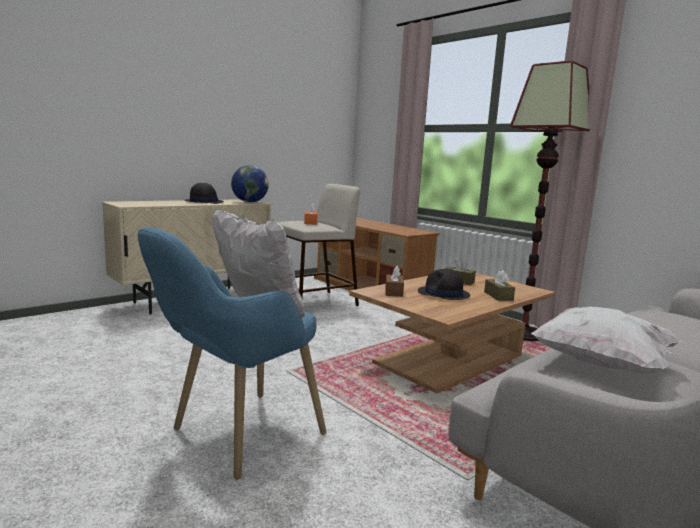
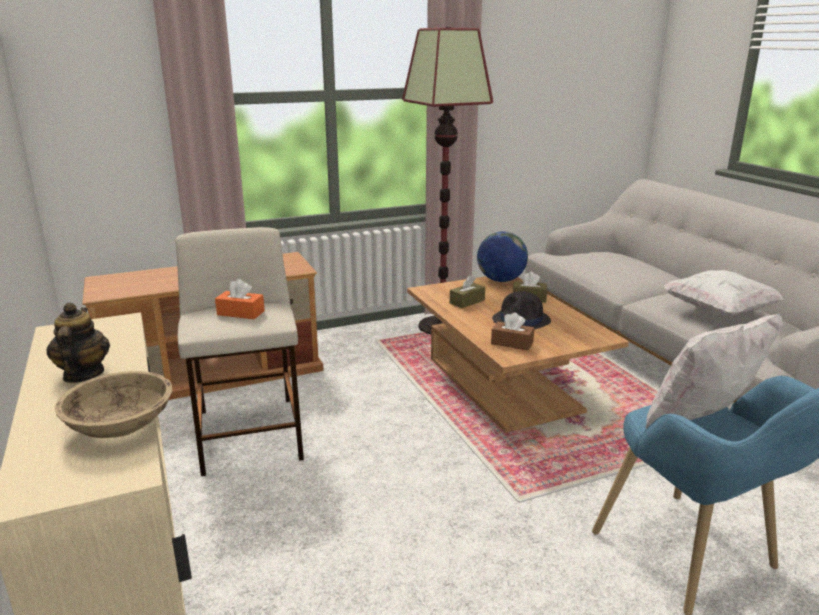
camera: 70 degrees left, 10 degrees up
(161, 204) = (121, 426): none -> beige bowl
(203, 202) = (83, 374): black hat -> teapot
(249, 202) = (111, 328): globe -> globe (500, 280)

